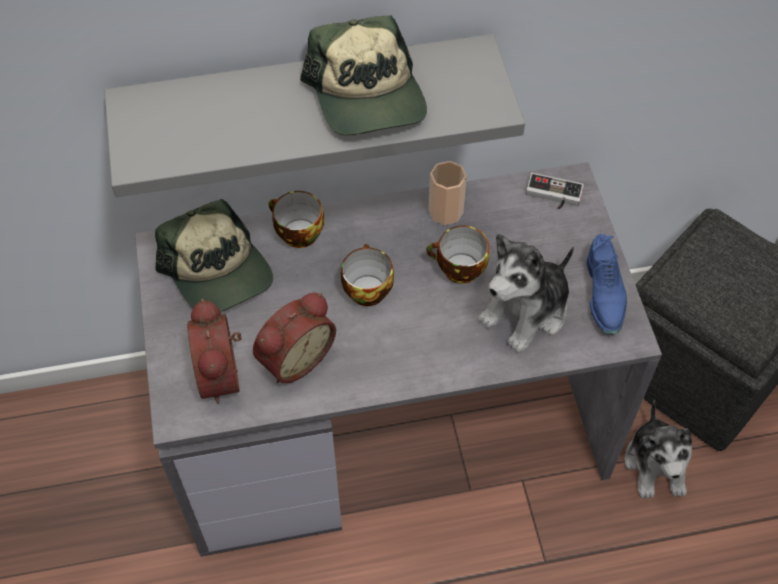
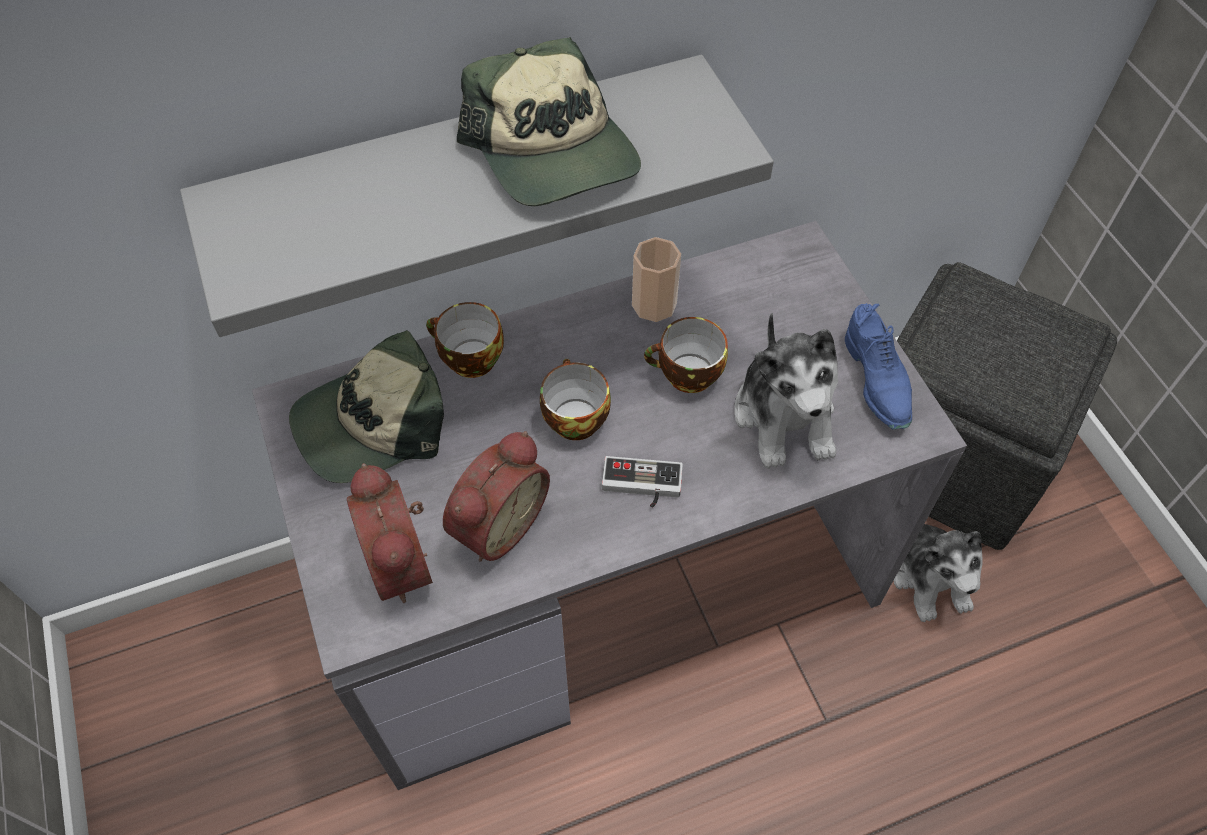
camera: 10 degrees left, 0 degrees up
(218, 271) = (373, 423): cap -> cap turned 105 degrees clockwise
(526, 311) = (785, 416): plush toy -> plush toy turned 45 degrees counterclockwise
(553, 196) = (783, 267): game controller -> game controller (641, 487)

